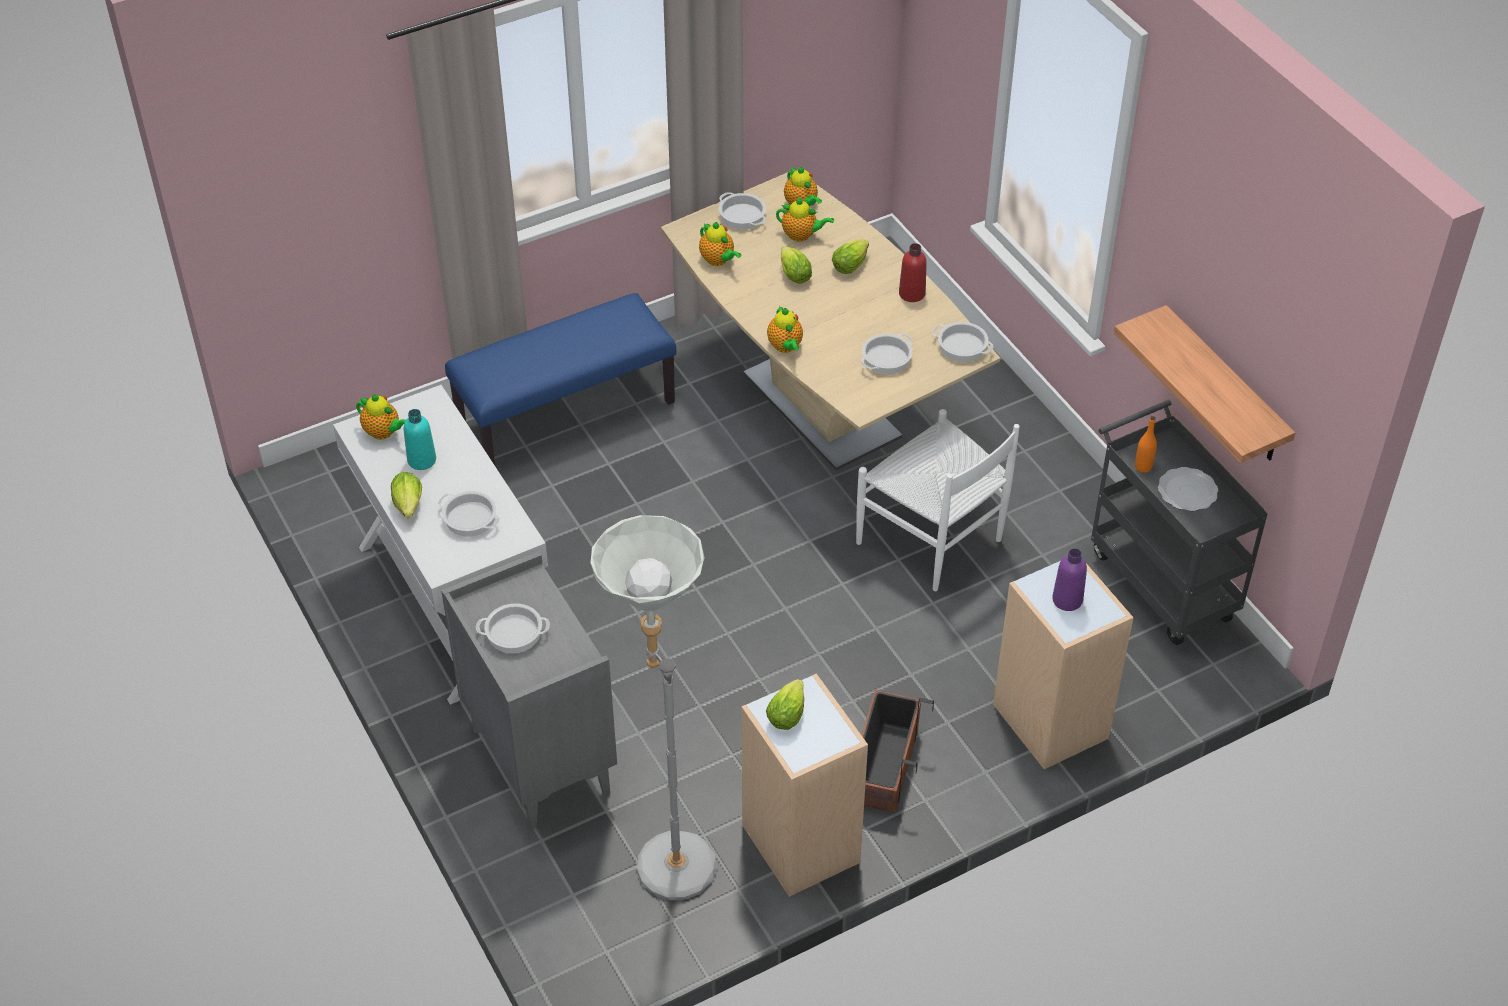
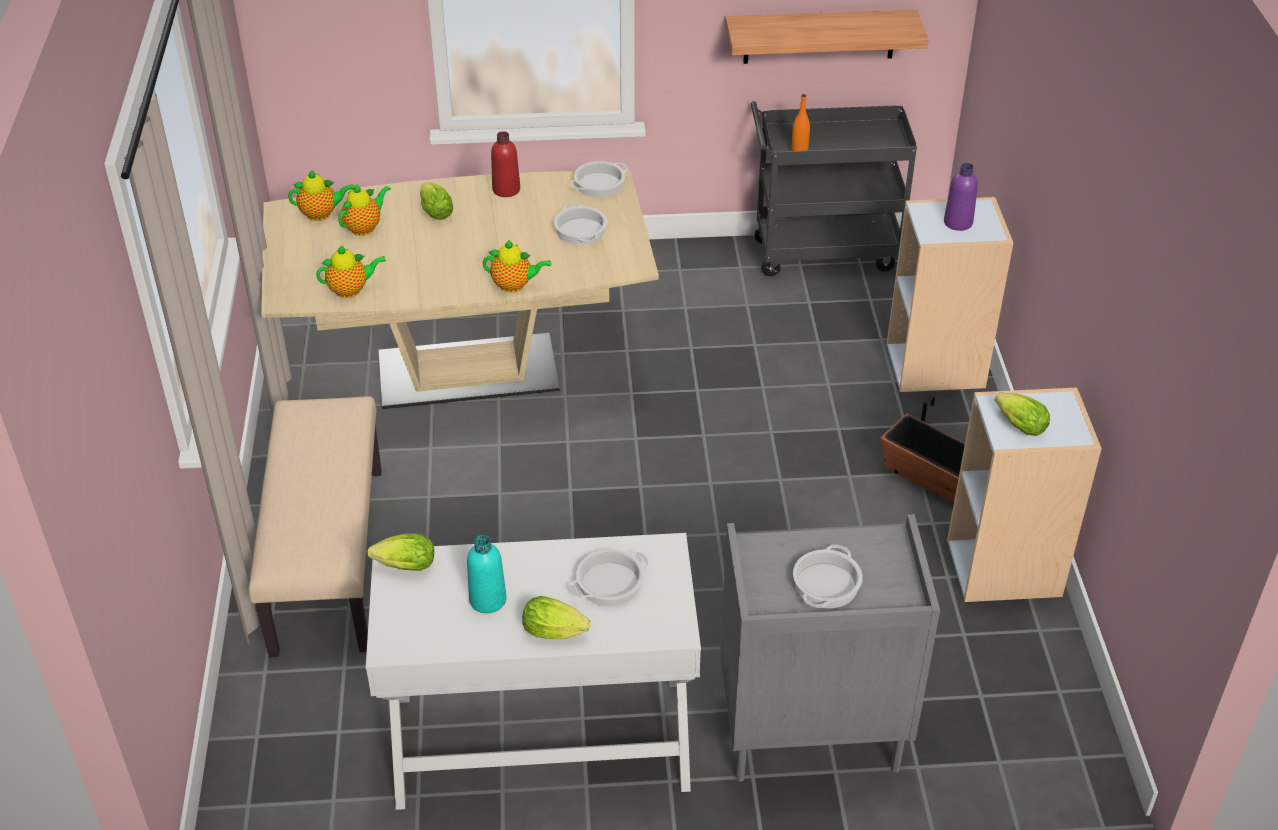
camera: 65 degrees left, 5 degrees down
(384, 432) = (416, 622): teapot -> none
(566, 413) = (327, 559): blue bench -> beige bench
(667, 854) = (977, 669): grey floor lamp -> none
(741, 216) = (299, 255): cooking pot -> none
(793, 273) = (415, 249): lettuce -> lettuce (402, 566)
(933, 540) = (688, 361): white chair -> none
(1187, 490) = (840, 140): plate -> none

